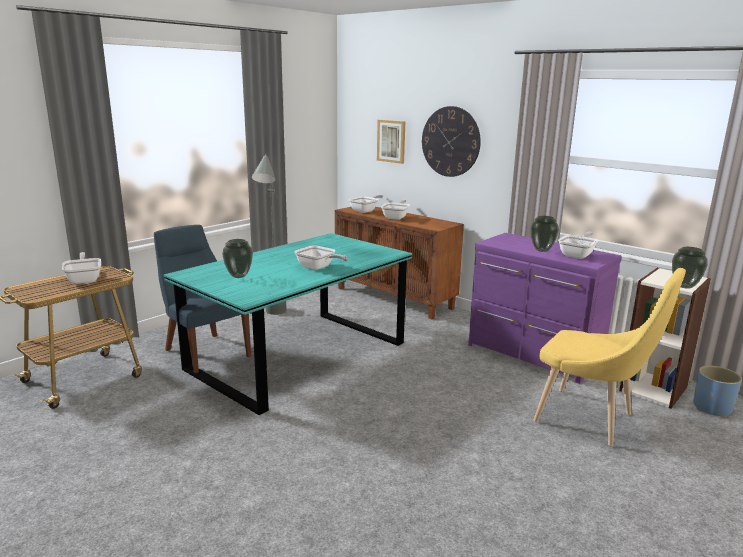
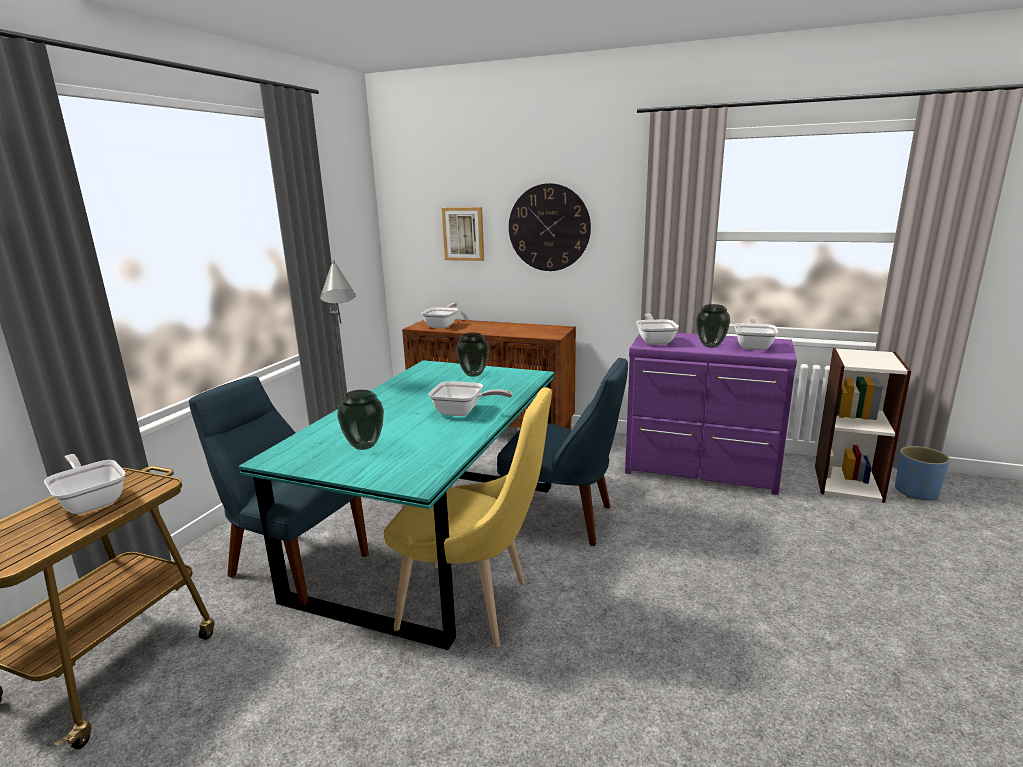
camera: 20 degrees left, 0 degrees up
(393, 363) = (562, 519): none -> blue chair
(396, 217) = (490, 329): frying pan -> frying pan (655, 341)
(590, 420) = (830, 538): yellow chair -> yellow chair (473, 607)
(684, 286) = (890, 365): vase -> vase (473, 374)

